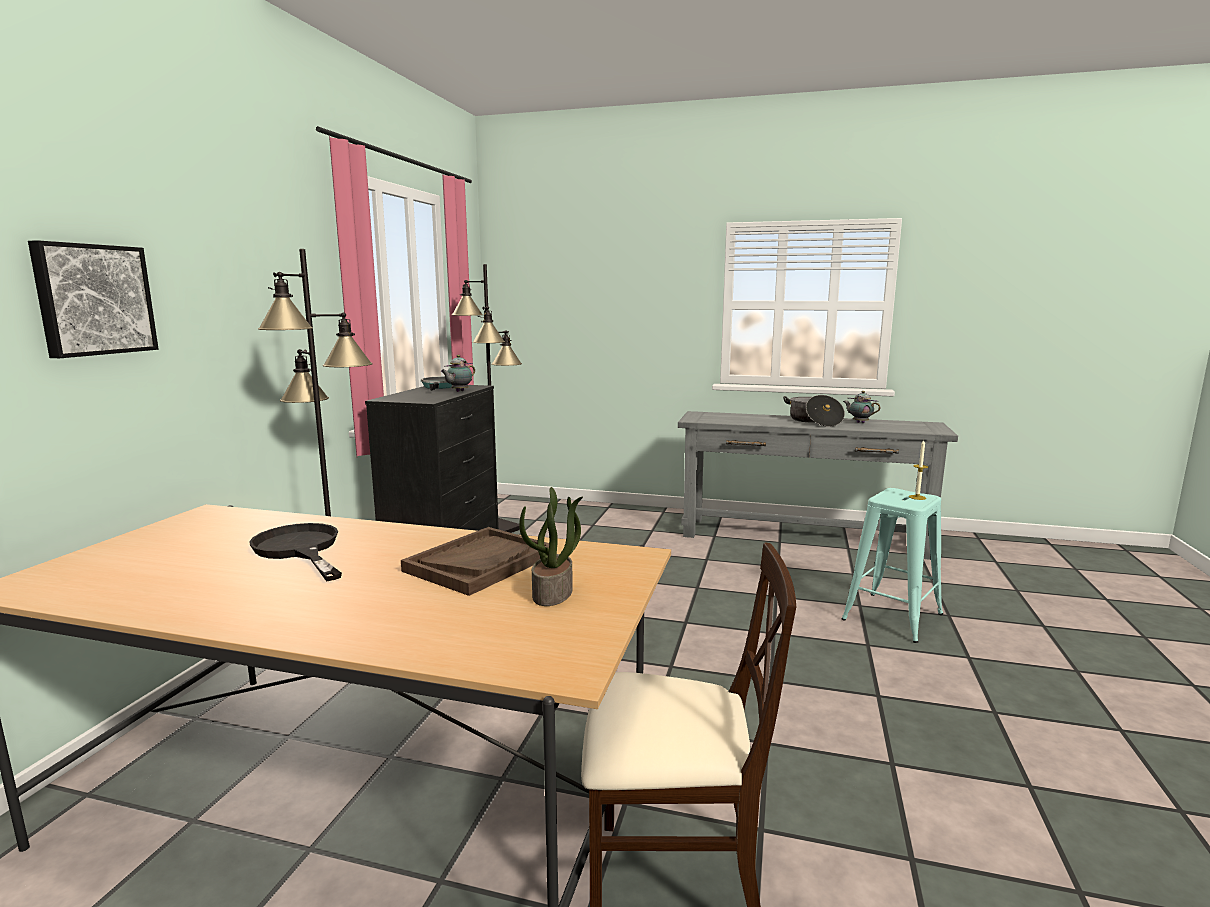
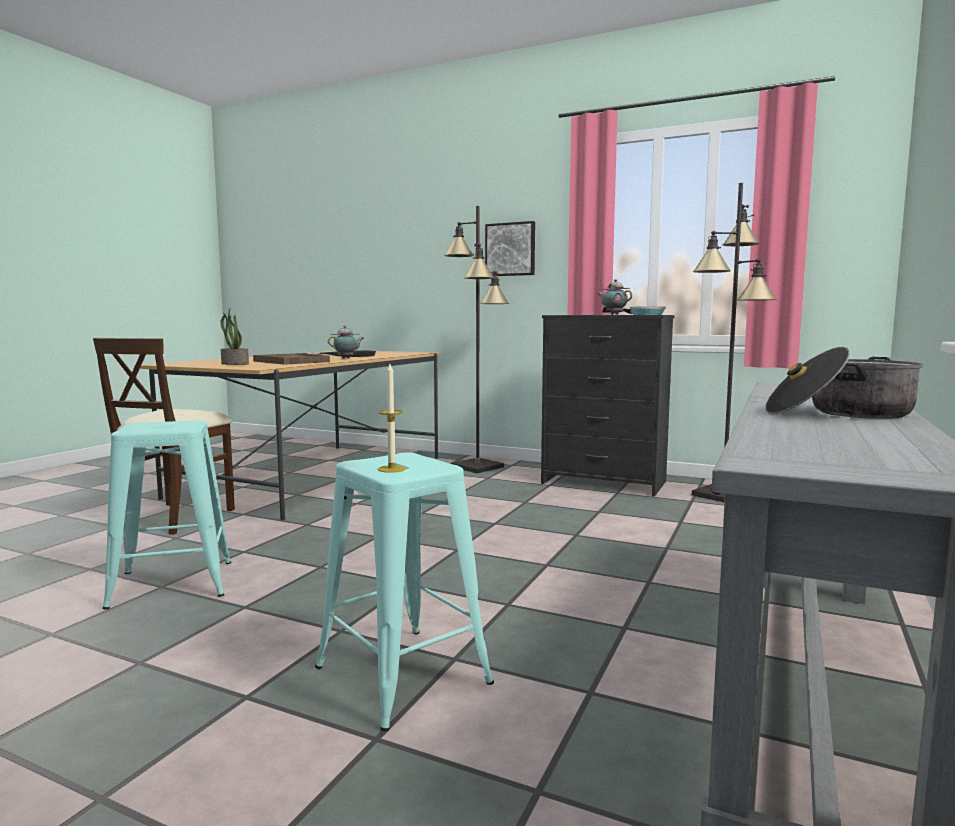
camera: 100 degrees right, 5 degrees down
(93, 299) = (418, 246): picture -> picture (510, 249)
(859, 422) = (862, 430): teapot -> teapot (347, 358)
(882, 758) = (172, 584): none -> turquoise stool

